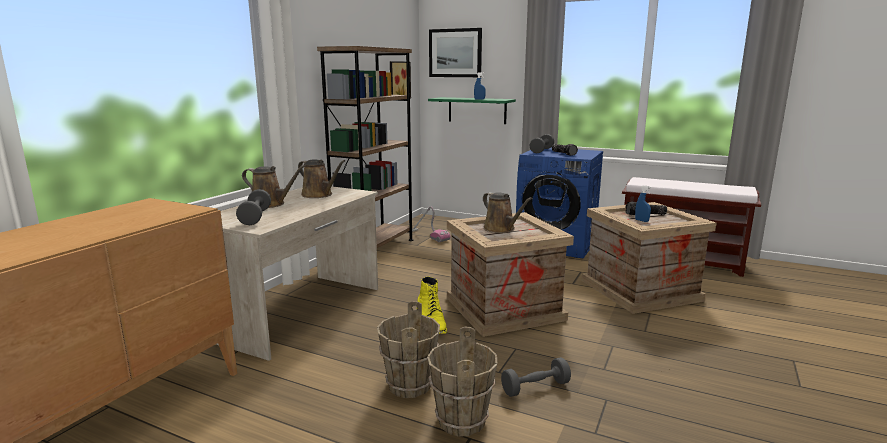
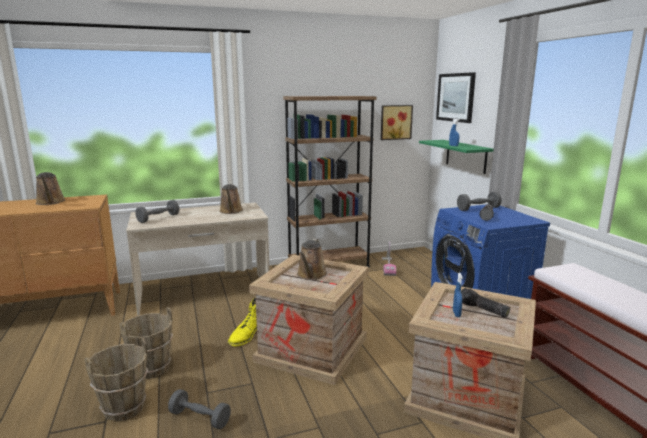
camera: 45 degrees right, 0 degrees up
(270, 204) = (191, 211): brown watering can -> brown watering can (50, 202)

